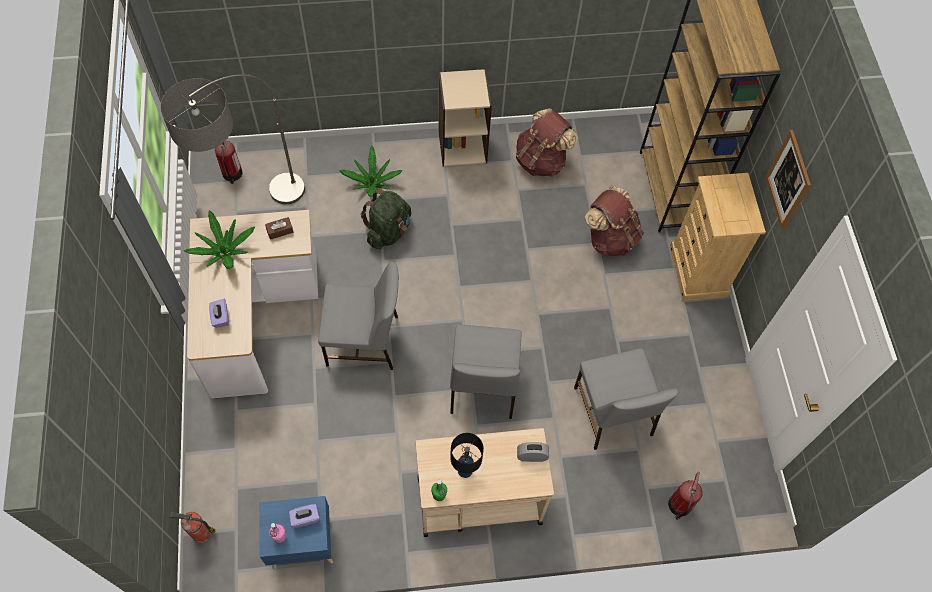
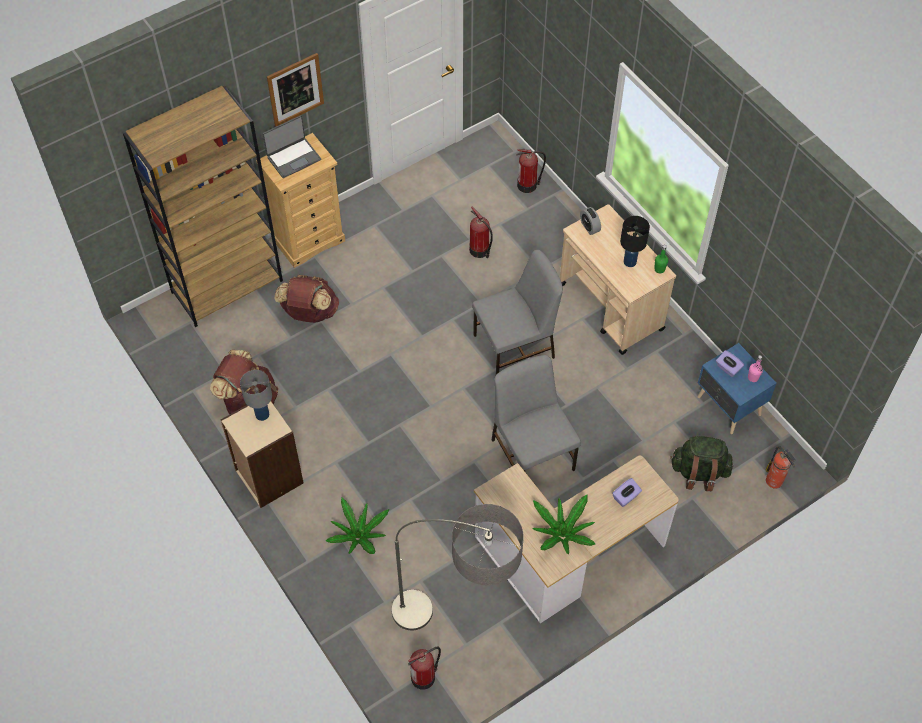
camera: 115 degrees left, 5 degrees down
(280, 231) = (511, 500): brown tissue box -> none
(388, 231) = (407, 492): green backpack -> green backpack (699, 472)
(473, 96) = (262, 414): none -> grey table lamp
(612, 413) = (480, 250): grey chair -> fire extinguisher
(737, 203) = (293, 158): none -> laptop

